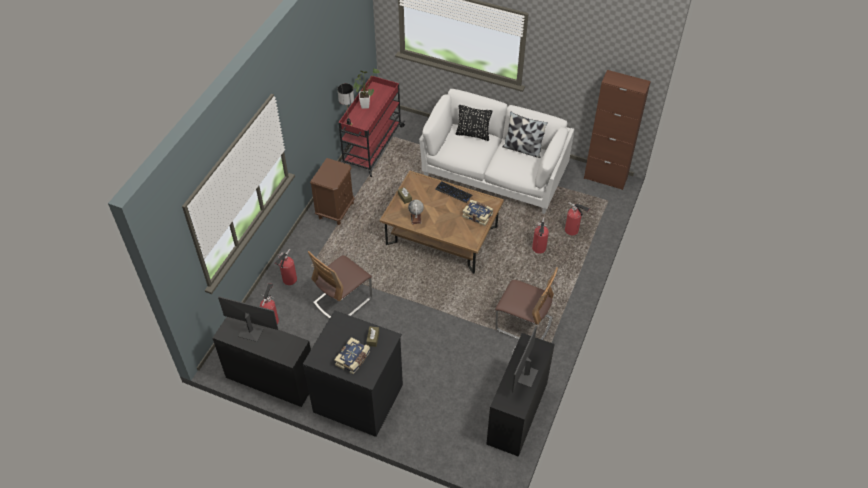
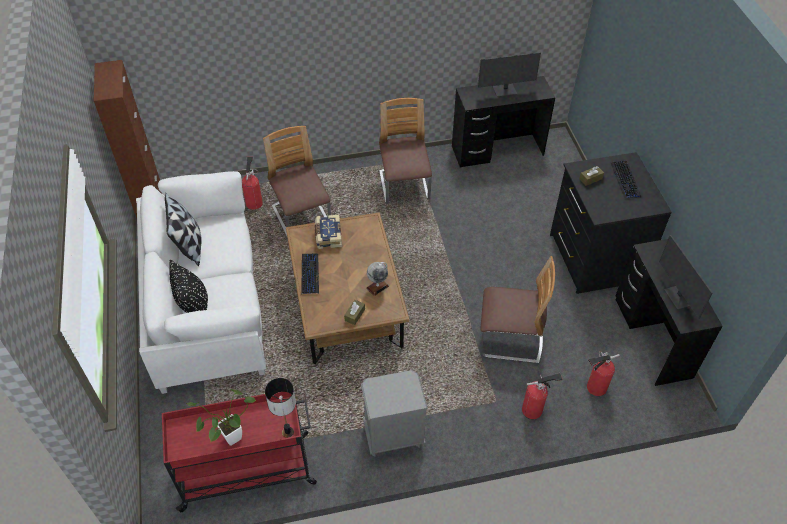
camera: 125 degrees left, 0 degrees up
(336, 210) = (393, 435): brown nightstand -> grey nightstand
(353, 359) = (625, 180): book -> keyboard
(538, 249) = (301, 216): fire extinguisher -> chair

